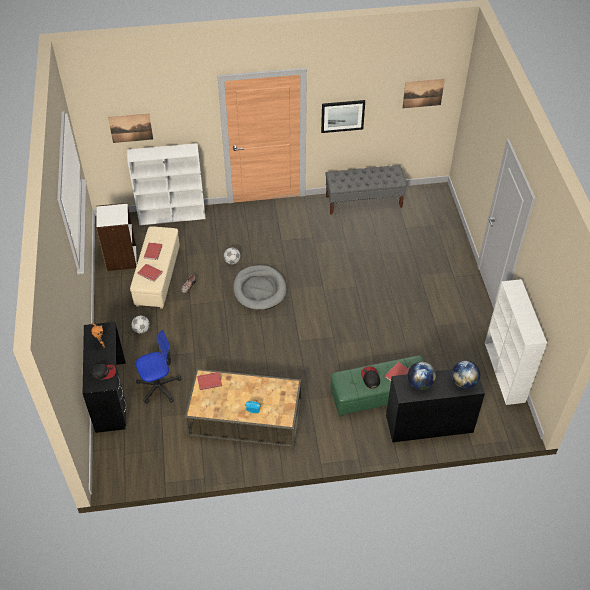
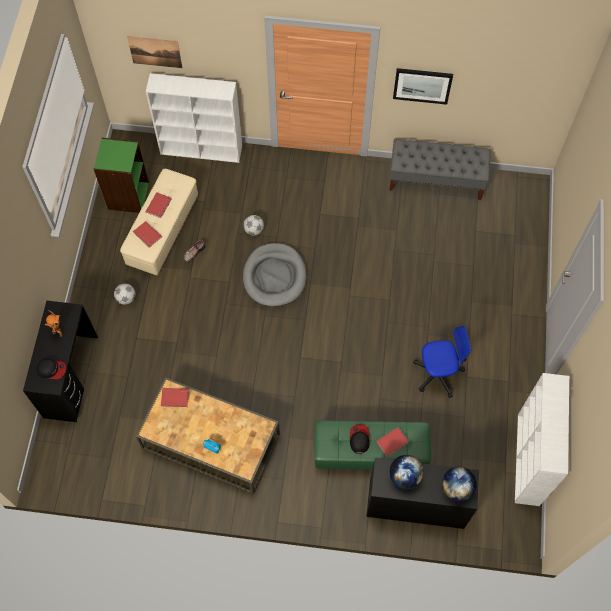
camera: 15 degrees right, 15 degrees up
(121, 258) = (127, 195): white bookcase -> green bookcase
(159, 386) = (126, 377): office chair -> office chair (438, 373)
(423, 93) = (531, 80): picture -> none

